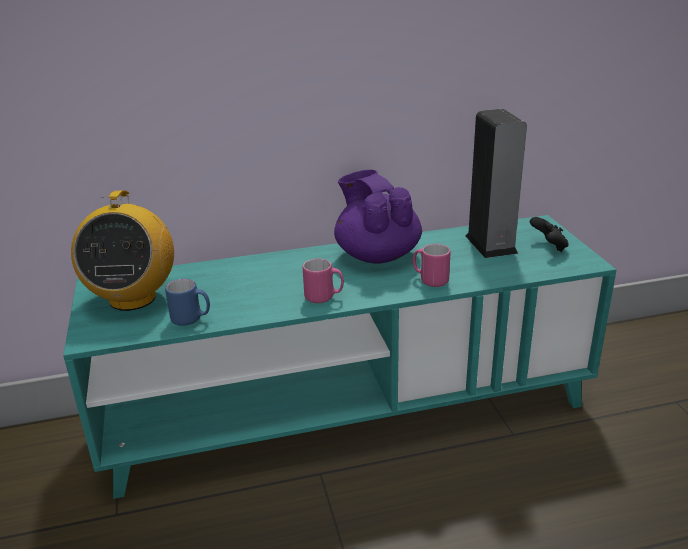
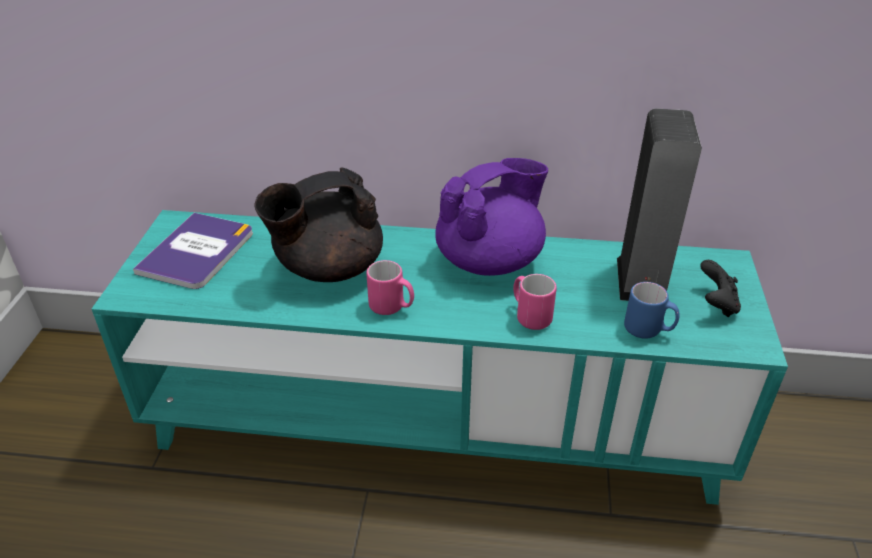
camera: 20 degrees right, 10 degrees up
(132, 298) = (197, 252): radio -> book
(191, 319) = (236, 298): blue mug -> blue mug (648, 330)
(254, 285) = (328, 268): none -> black teapot
(377, 255) = (490, 260): purple teapot -> purple teapot turned 60 degrees clockwise

